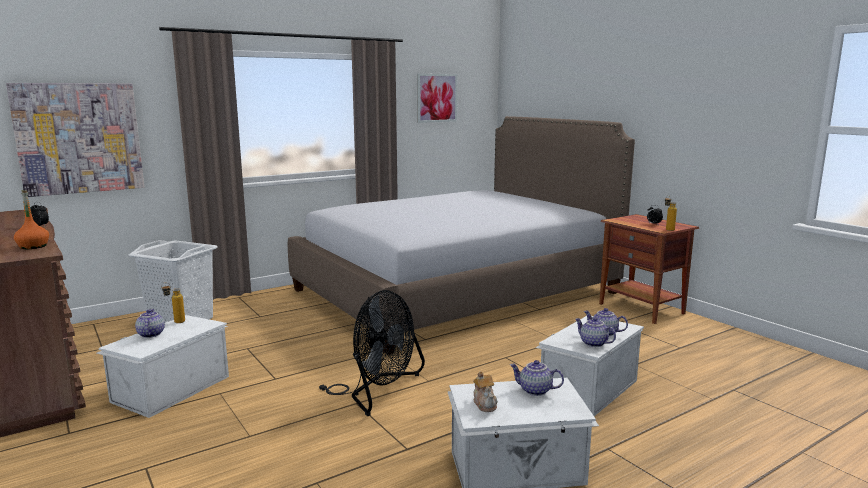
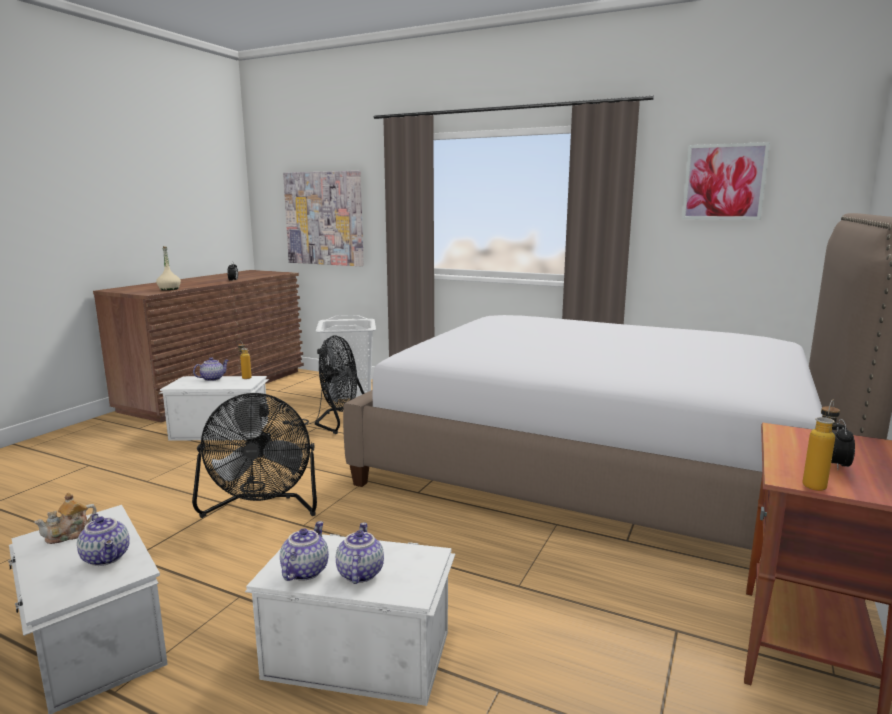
camera: 60 degrees right, 0 degrees up
(33, 246) = (169, 289): orange bottle -> beige bottle
(240, 340) = (332, 420): none -> black fan
(535, 391) = (107, 557): teapot -> teapot turned 150 degrees clockwise

